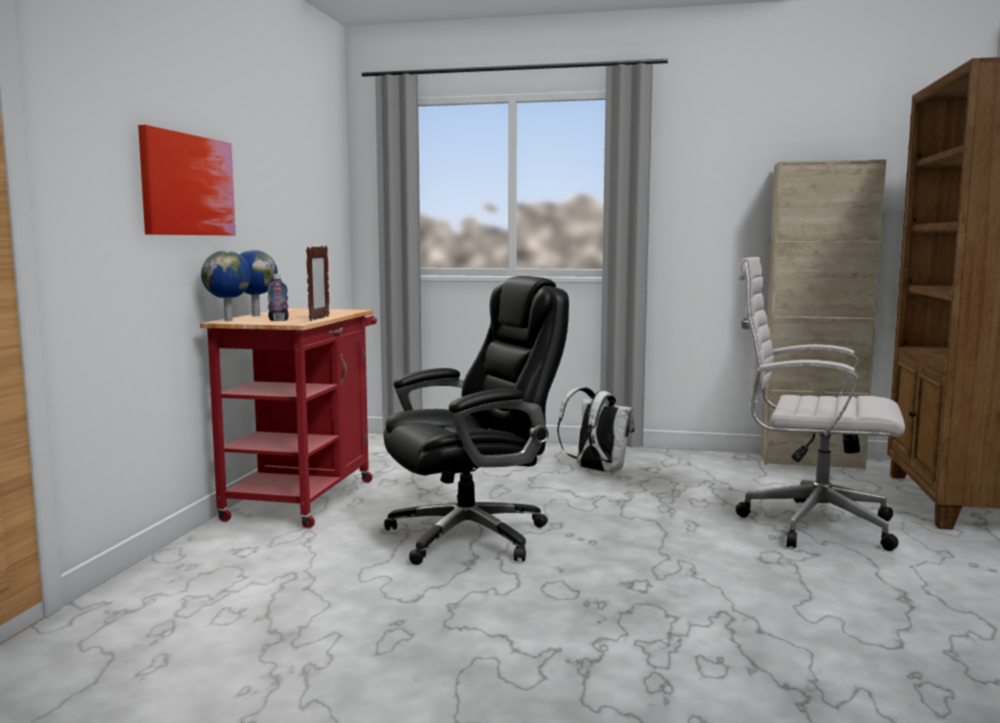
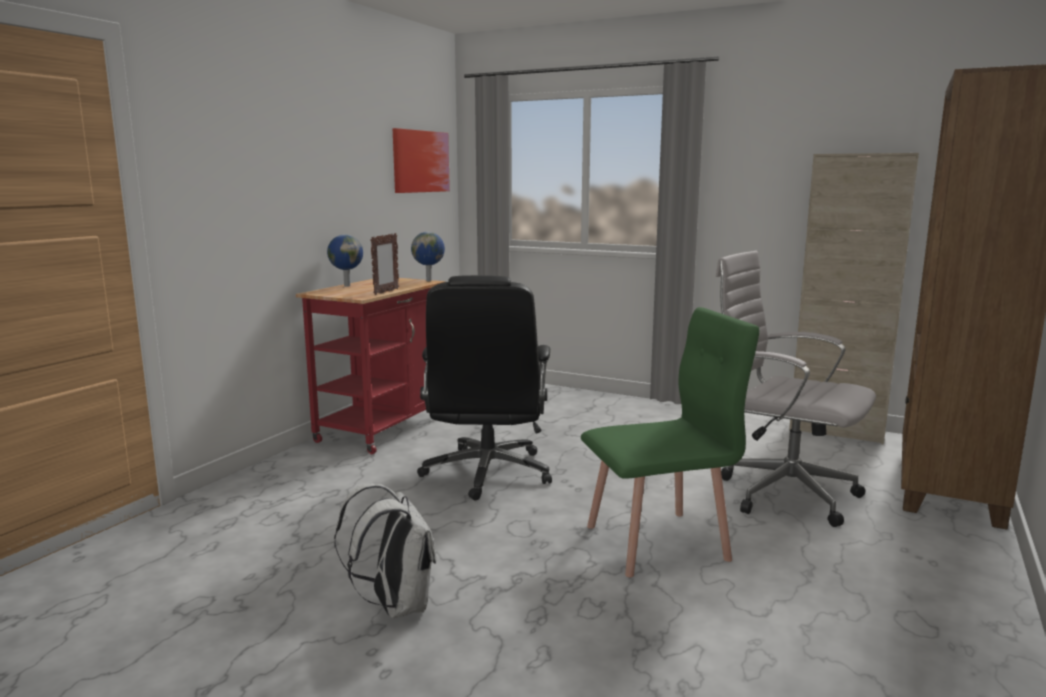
camera: 15 degrees right, 5 degrees up
(187, 185) = (286, 188): picture -> picture (420, 161)
(229, 320) = (319, 291): globe -> globe (429, 280)
(278, 320) = (354, 293): bottle -> none
(472, 535) = (487, 473): black office chair -> black office chair turned 105 degrees clockwise
(596, 470) = (632, 423): white backpack -> white backpack (395, 605)
(727, 587) = (658, 543): none -> green chair

